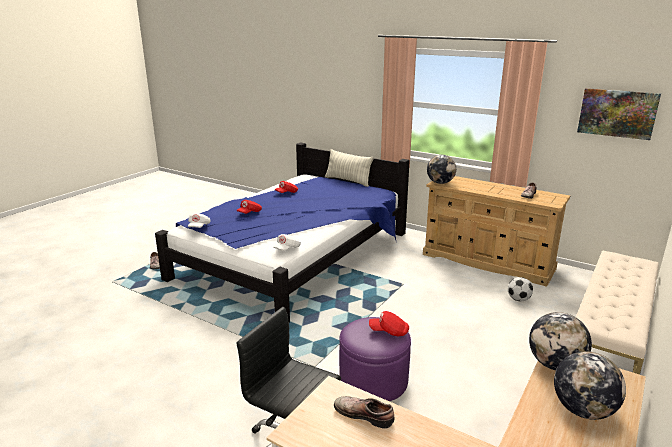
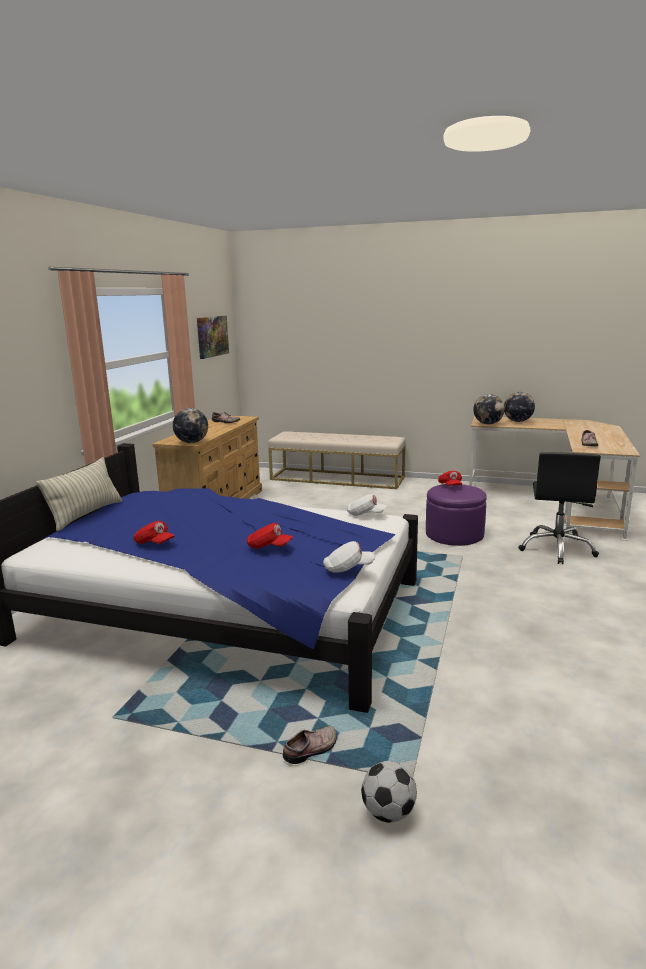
camera: 105 degrees left, 5 degrees down
(518, 299) = (291, 498): football -> football (388, 812)

